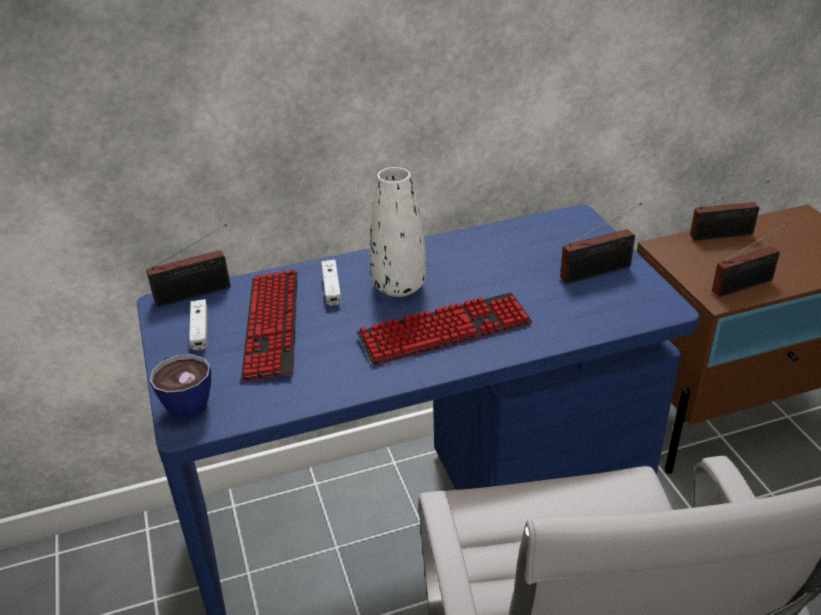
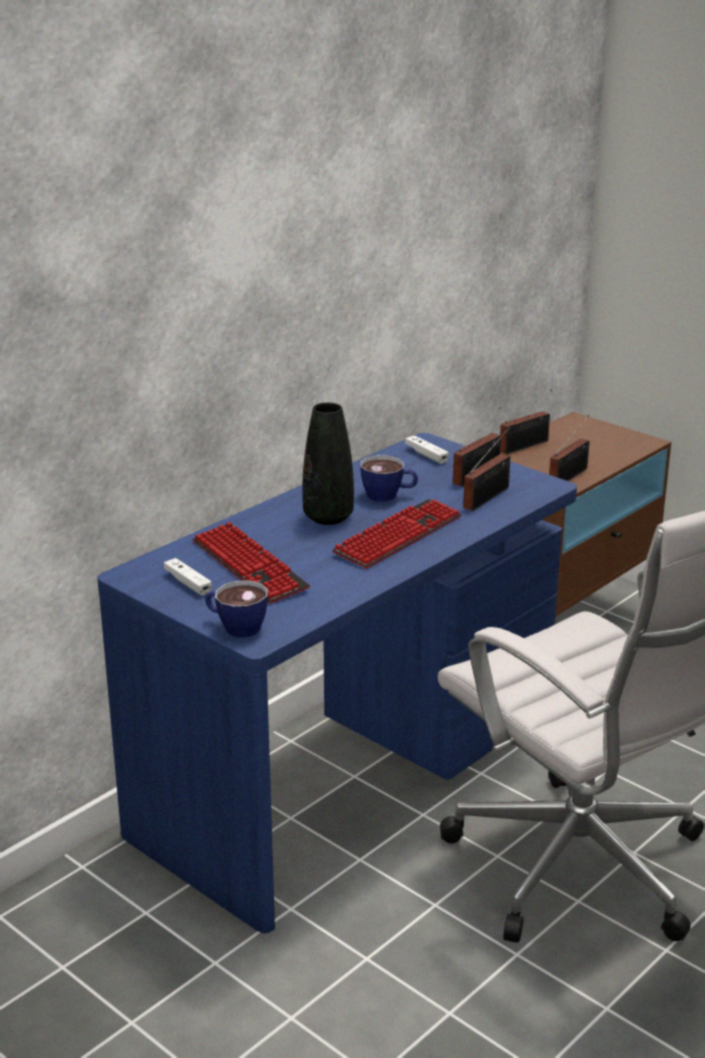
camera: 30 degrees left, 10 degrees down
(197, 293) = (151, 561): radio -> radio (489, 496)
(331, 288) = (270, 531): white game controller -> white game controller (426, 455)
(399, 286) = (328, 517): white vase -> black vase
(482, 275) = (389, 495): none -> cup

